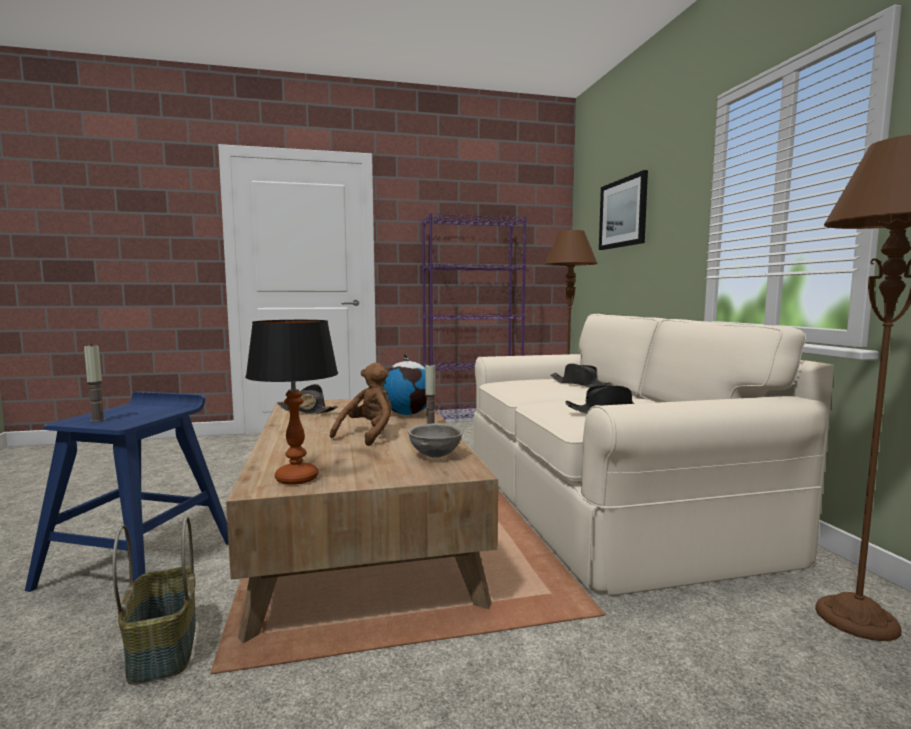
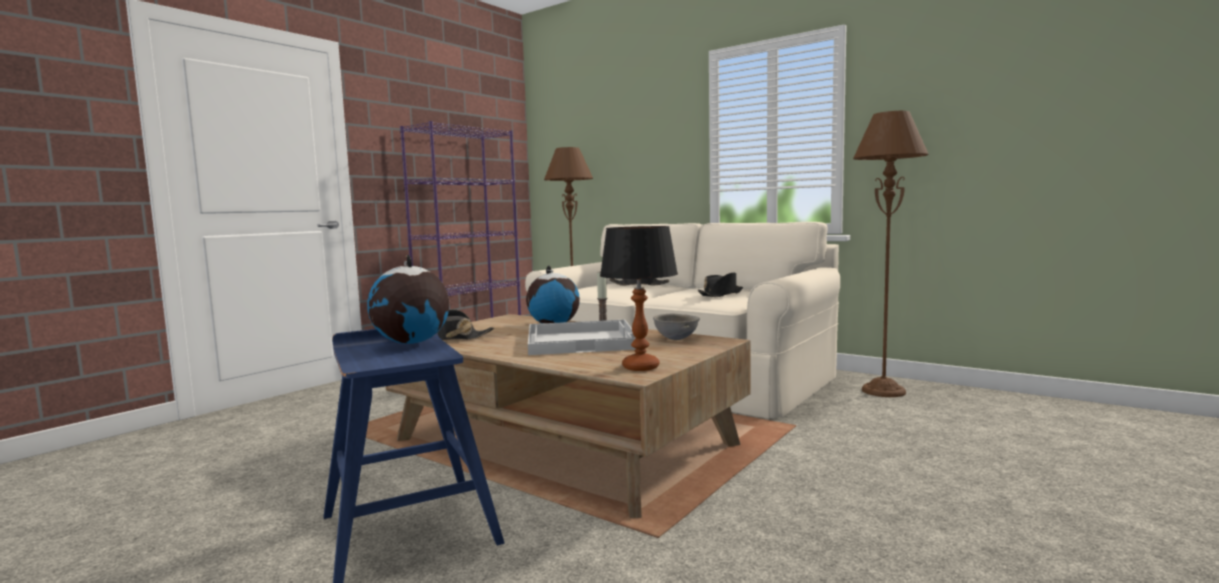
camera: 40 degrees left, 0 degrees up
(98, 420) = (392, 359): candle -> none
(158, 409) = (411, 343): none -> globe
(161, 648) = (587, 547): basket -> none
(368, 435) = (582, 340): brown plush toy -> white tray
(623, 213) = (605, 134): picture -> none

